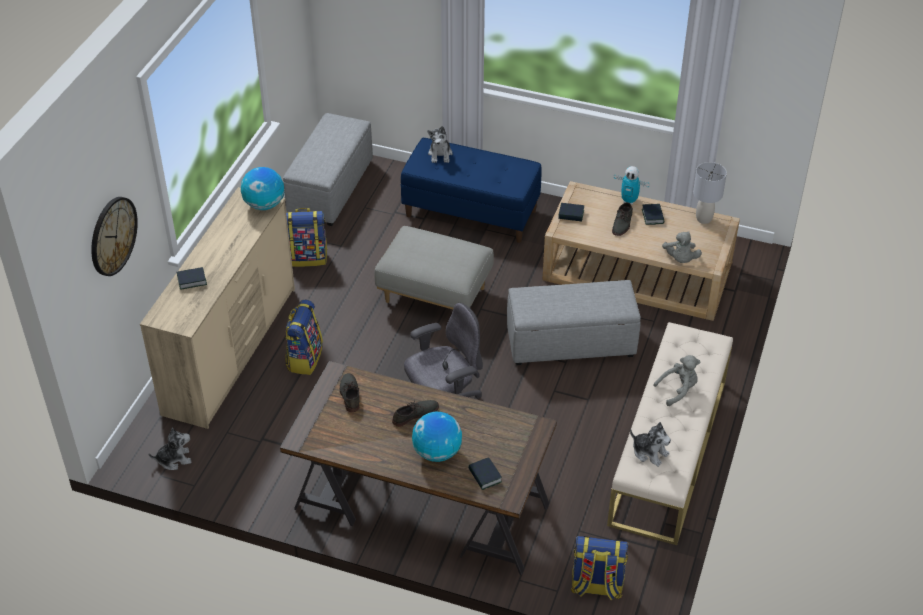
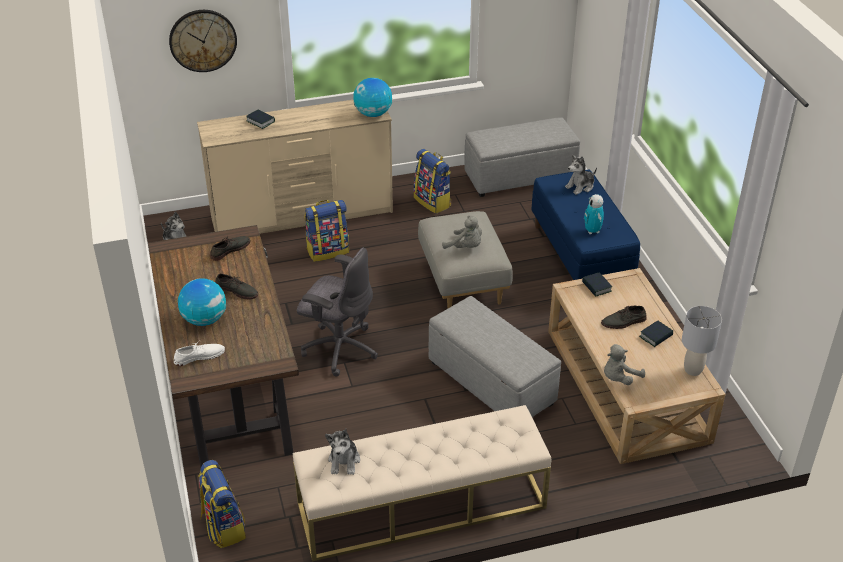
camera: 55 degrees right, 5 degrees down
(485, 476) = (199, 356): book -> white shoe
(629, 201) = (657, 313): toy robot -> toy robot (592, 231)
(678, 390) = (441, 447): grey plush toy -> grey plush toy (465, 247)

